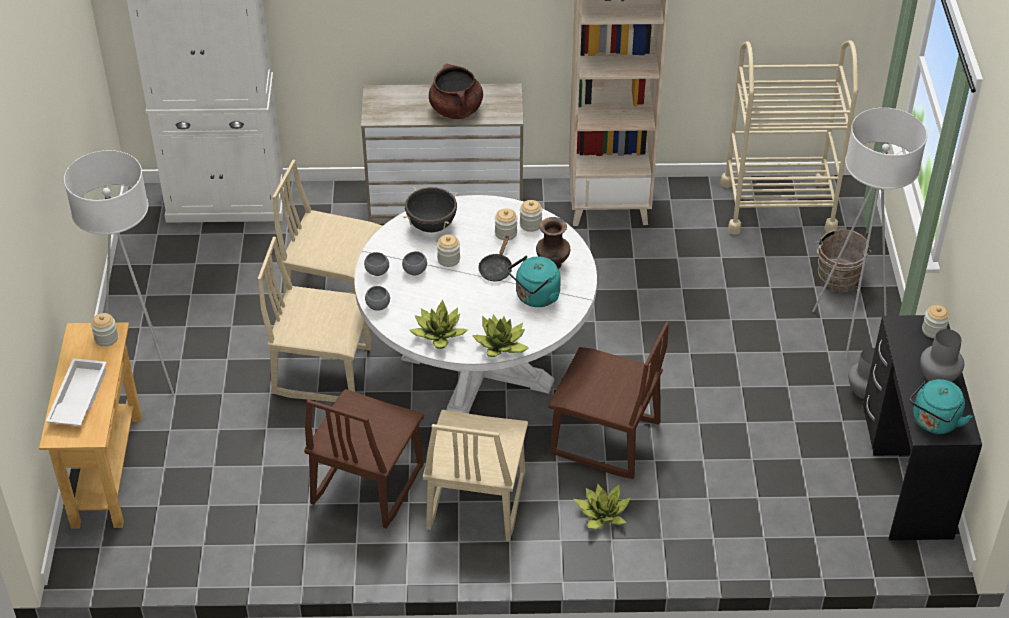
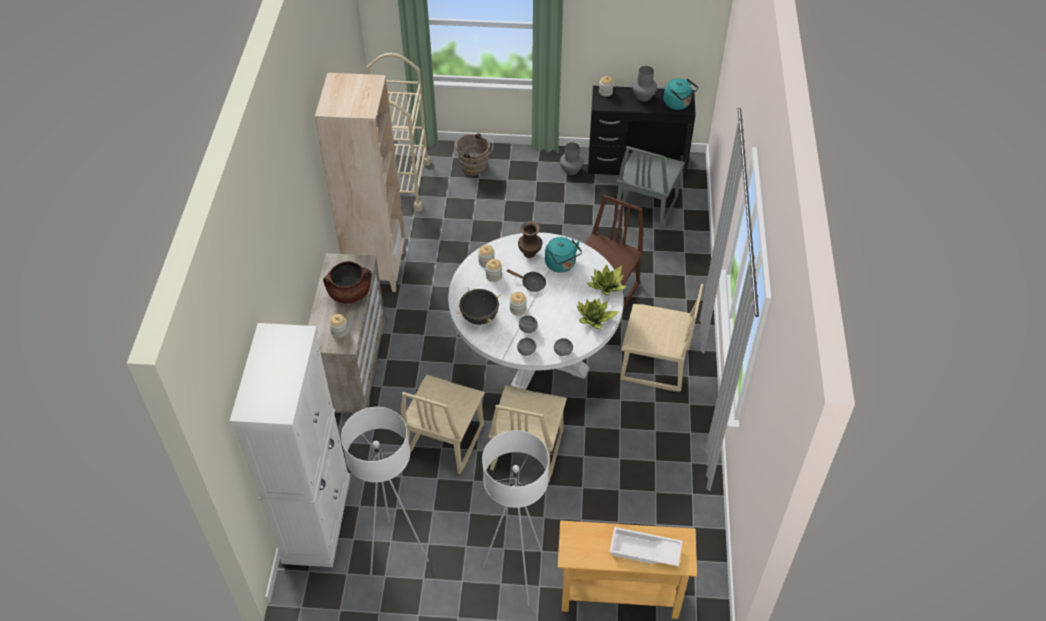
camera: 85 degrees left, 5 degrees up
(106, 338) = (578, 535): jar -> jar (339, 331)
(366, 484) = (638, 425): brown chair -> none
(602, 515) = (666, 301): potted plant -> none
(805, 486) = (645, 207): none -> grey chair
(849, 329) = (518, 168): white floor lamp -> white floor lamp (396, 551)

